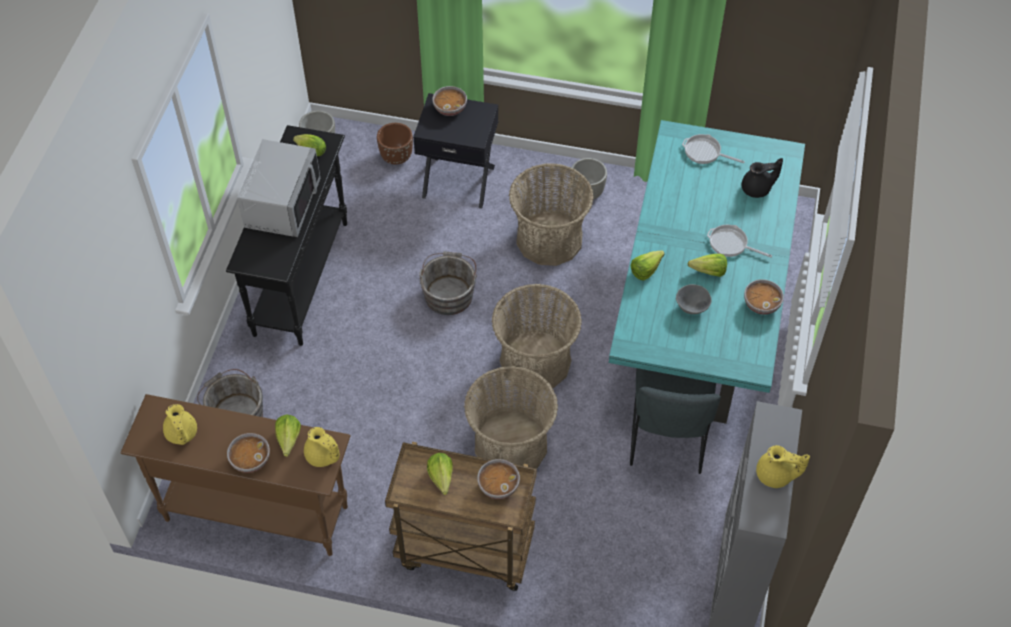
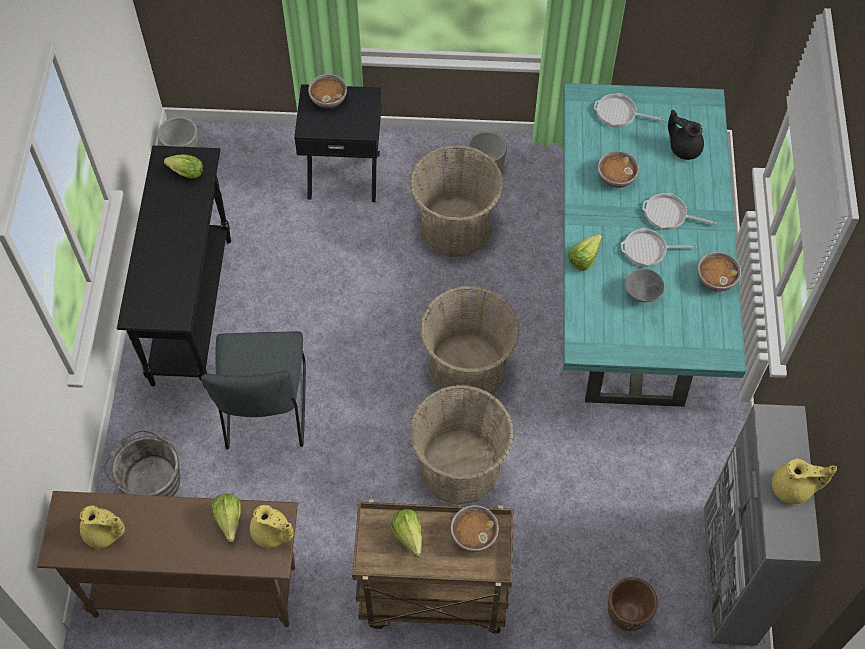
camera: 10 degrees left, 5 degrees up
(181, 434) = (104, 533): yellow teapot -> yellow teapot turned 45 degrees counterclockwise
(250, 460) = (190, 551): bowl -> bowl (615, 177)
(281, 203) = (164, 239): grey microwave -> none
(396, 158) = (270, 157): brown planter -> brown planter (627, 614)
(449, 293) = (358, 303): grey bucket -> none
(667, 437) = (625, 432): grey chair -> grey chair (266, 411)
(705, 271) = (648, 250): lettuce -> frying pan
(757, 189) = (684, 148): black teapot -> black teapot turned 120 degrees counterclockwise

